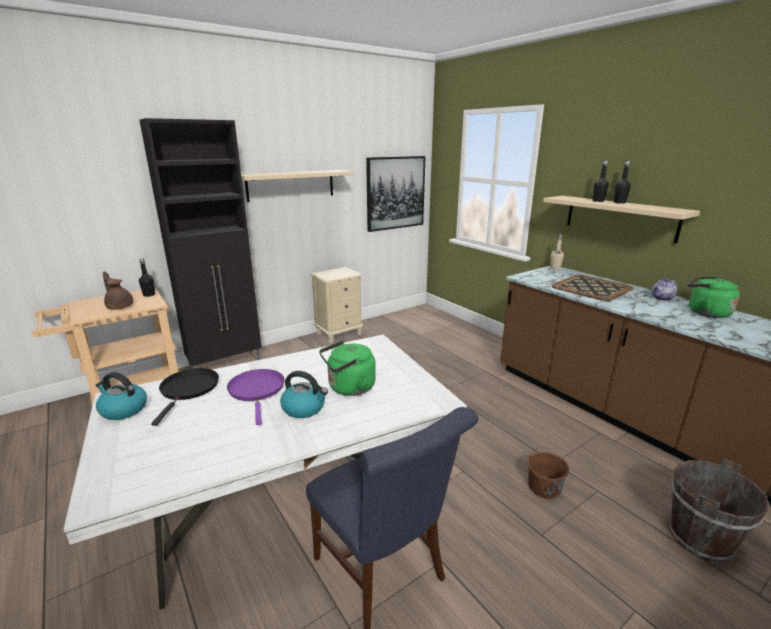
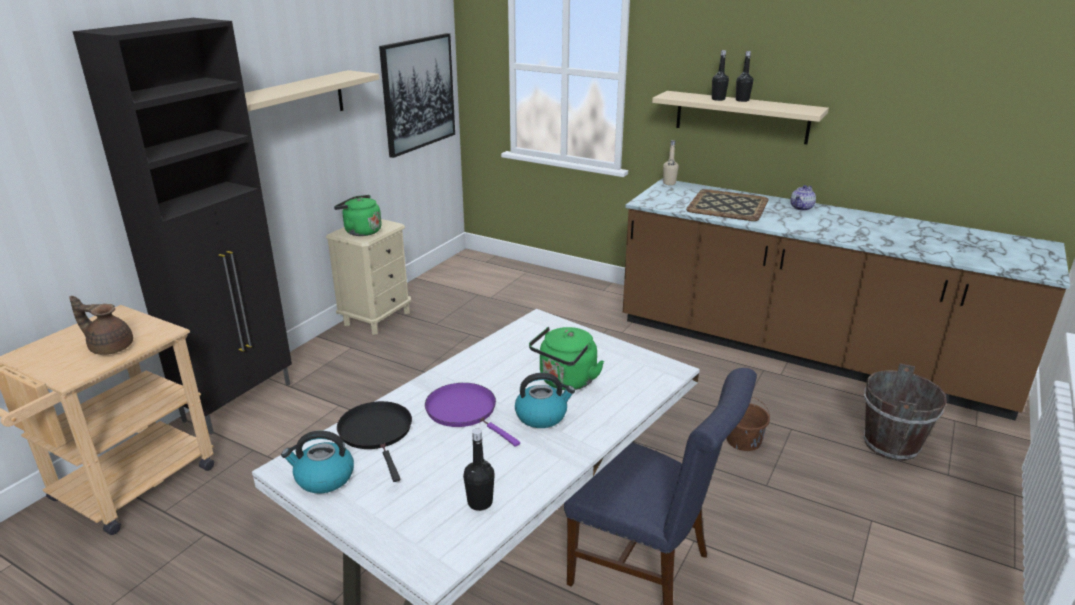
camera: 25 degrees left, 5 degrees up
(149, 295) = (132, 319): black bottle -> black bottle (480, 502)
(705, 312) = (848, 219): green kettle -> green kettle (360, 231)

